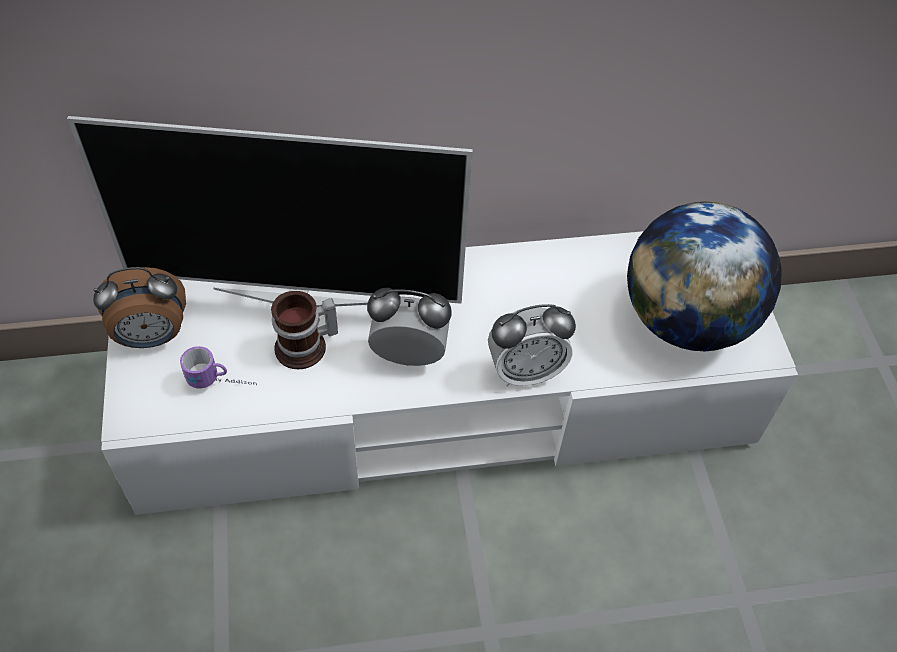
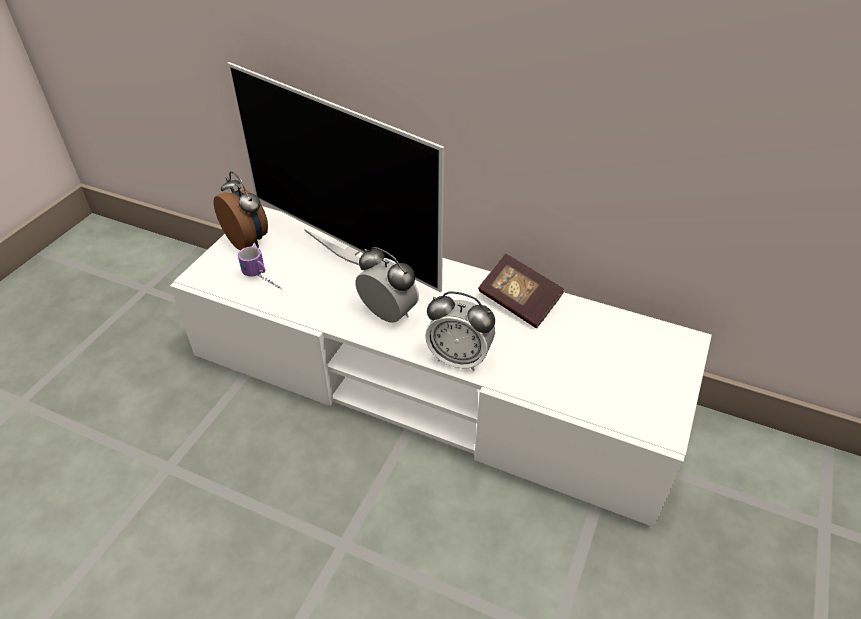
camera: 35 degrees right, 10 degrees down
(152, 337) = (248, 241): alarm clock -> alarm clock turned 150 degrees counterclockwise
(306, 348) = (328, 283): mug -> none
(534, 272) = (519, 302): none -> book
(686, 320) = (613, 381): globe -> none

